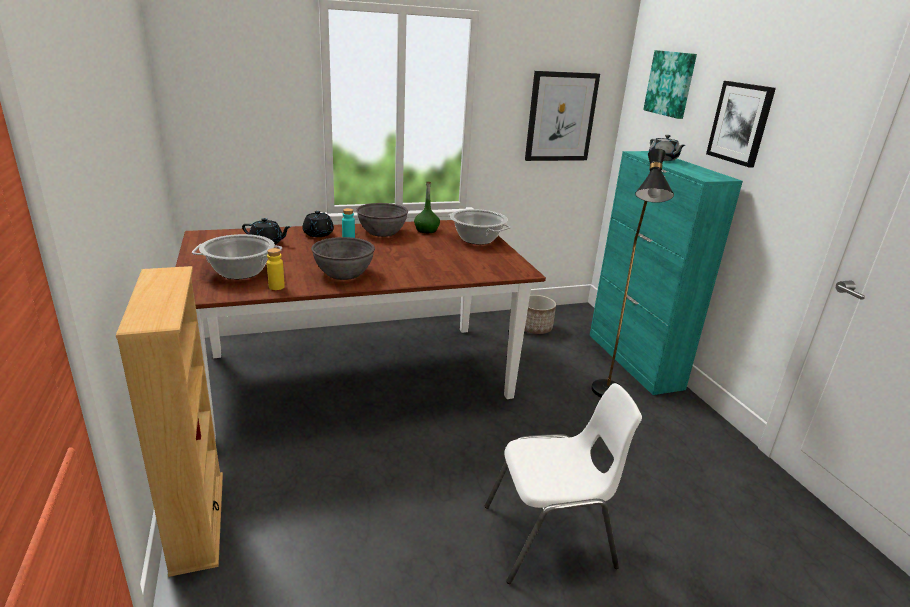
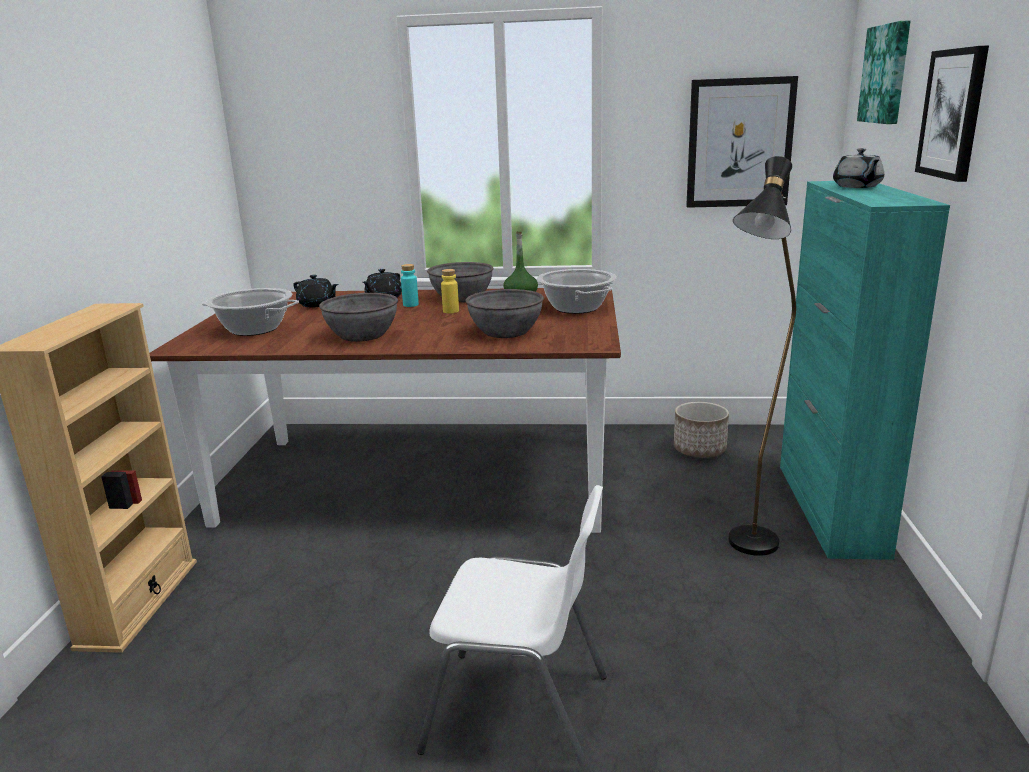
camera: 25 degrees right, 5 degrees down
(276, 287) = (273, 344): yellow bottle -> yellow bottle (451, 311)
(451, 264) = (506, 332): none -> grey bowl

